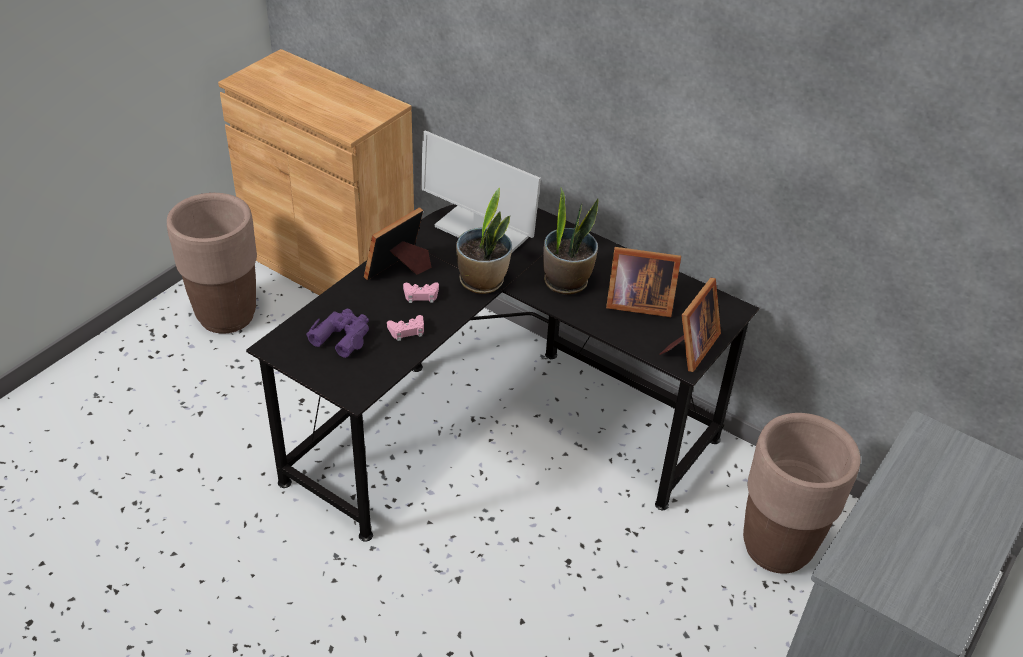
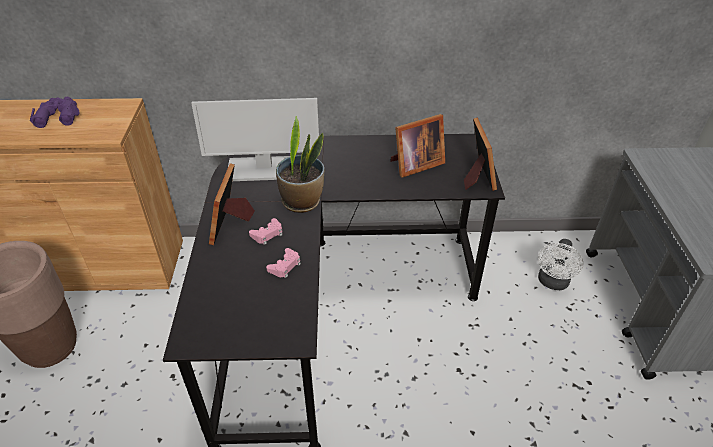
camera: 35 degrees left, 0 degrees up
(342, 336) = (238, 299): purple binoculars -> purple binoculars (58, 116)
(566, 282) = (357, 173): potted plant -> none
(777, 547) = (552, 283): brown planter -> white fan

